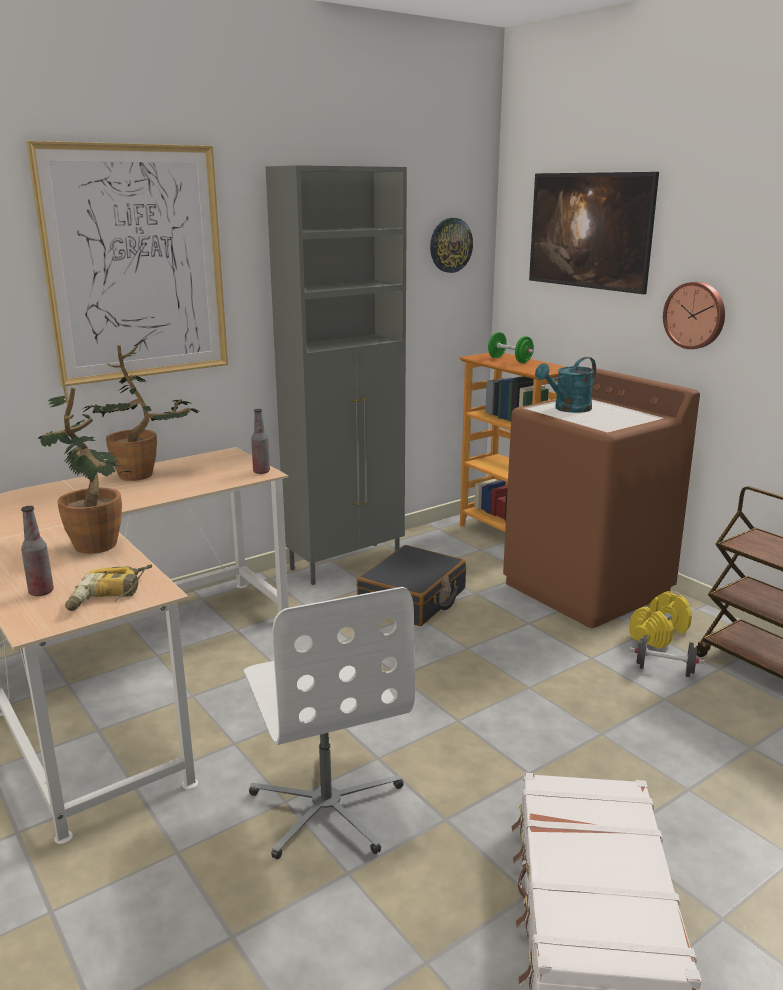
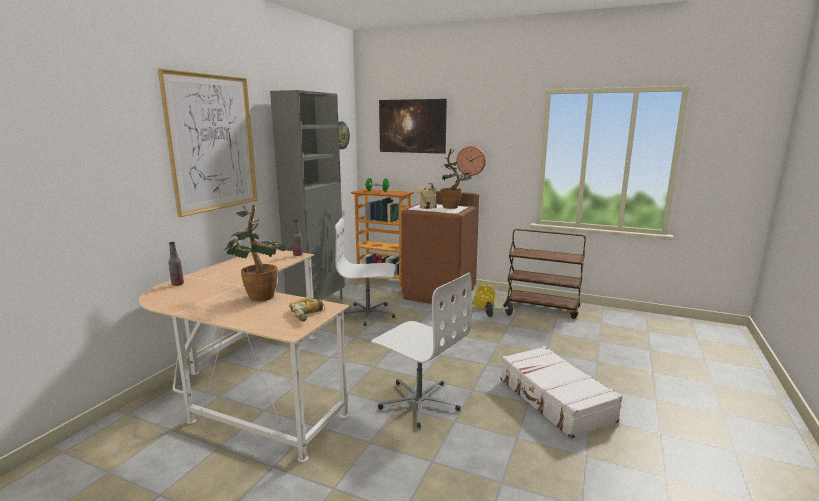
camera: 30 degrees left, 5 degrees down
(41, 592) = (268, 320): bottle -> bottle (177, 284)
(144, 475) = (232, 266): potted plant -> potted plant (453, 207)
(413, 599) = (368, 314): black suitcase -> white office chair
(568, 409) = (426, 207): turquoise watering can -> beige watering can

